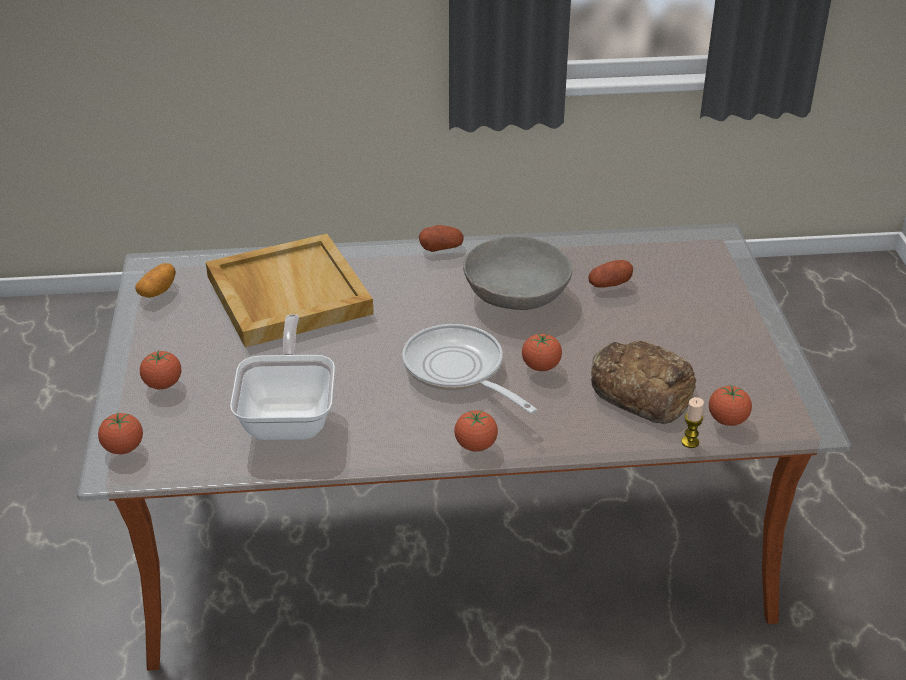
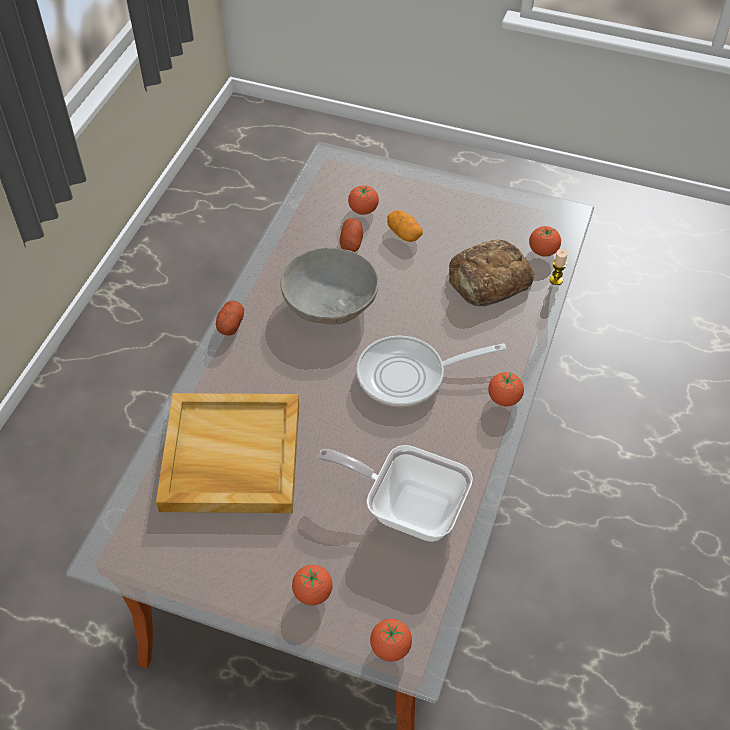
camera: 65 degrees left, 15 degrees up
(158, 291) = (156, 560): potato -> potato (404, 234)
(541, 366) = (431, 324): tomato -> tomato (363, 210)

